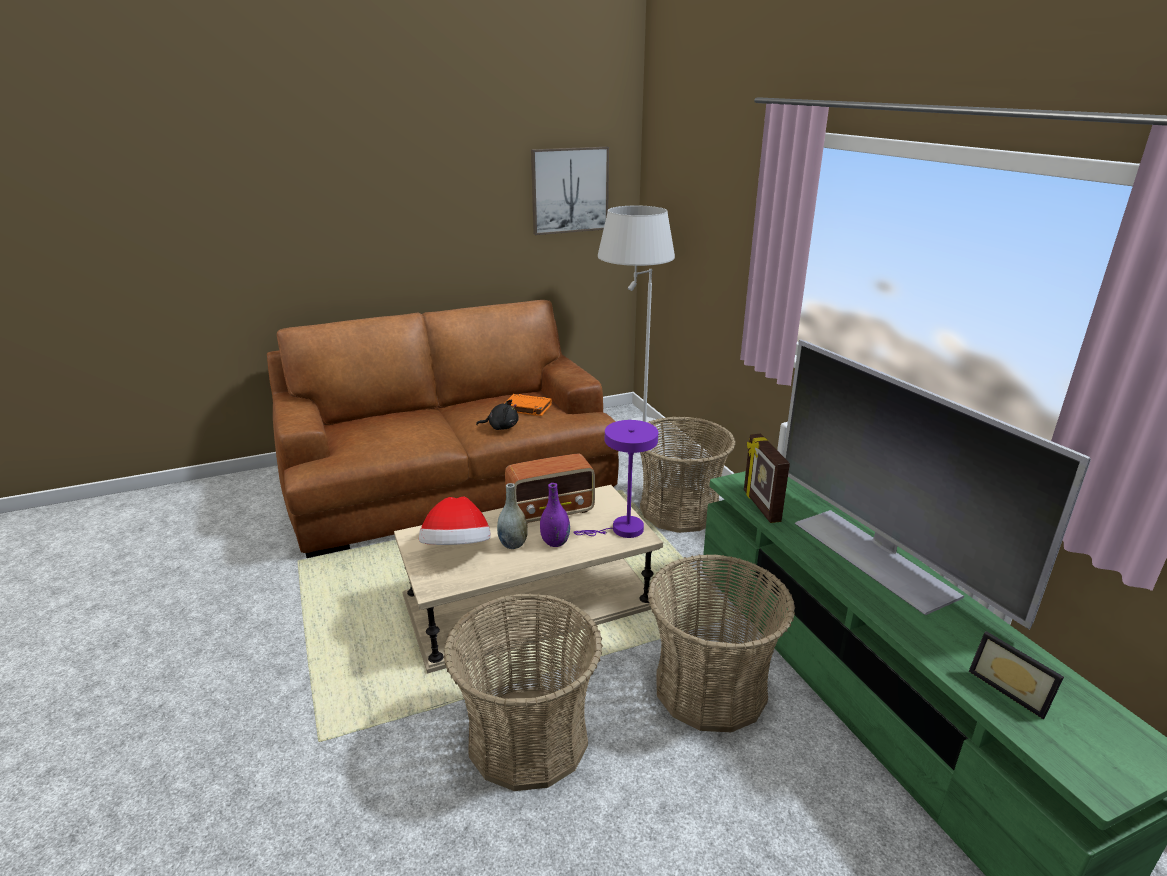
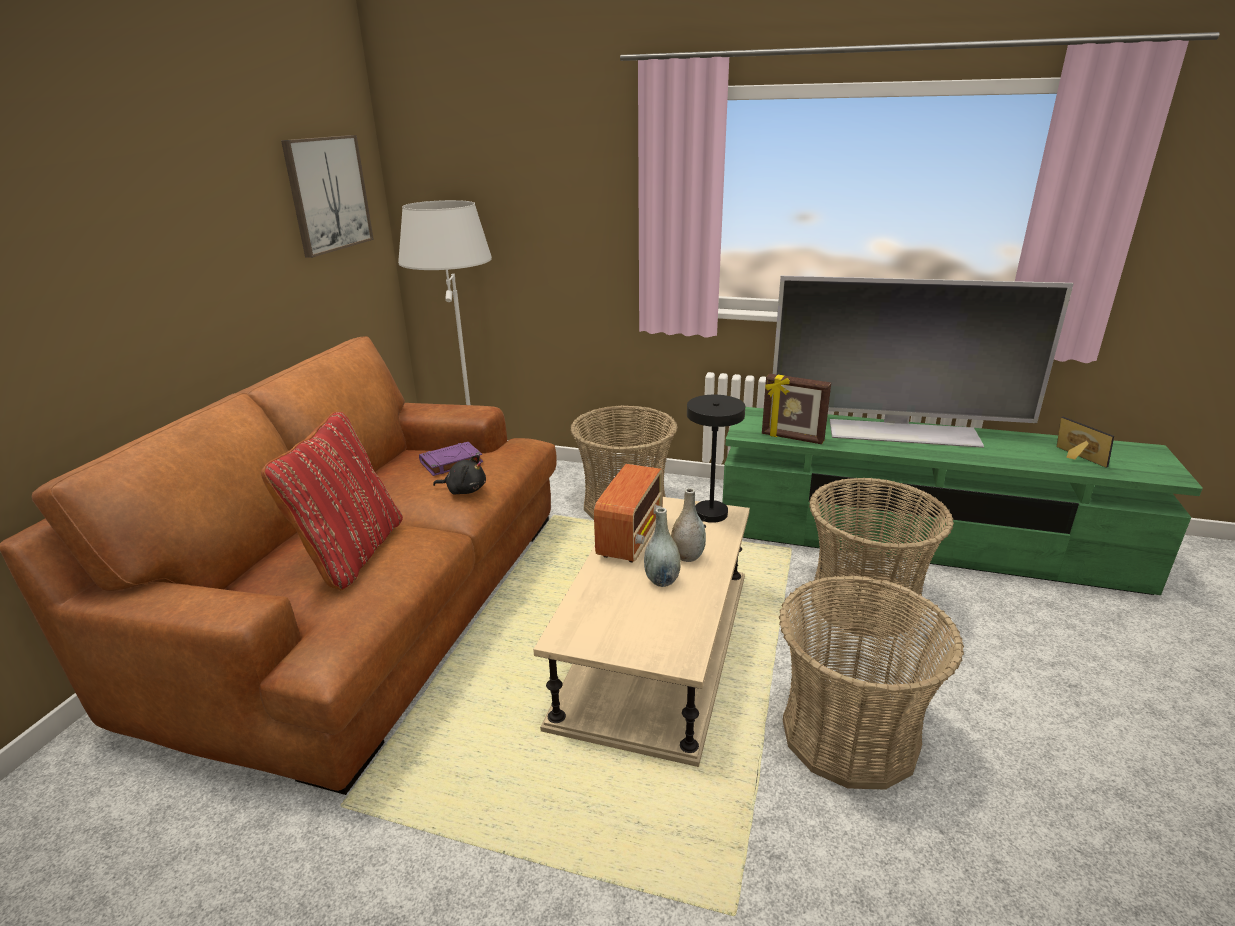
camera: 50 degrees left, 0 degrees up
(396, 430) = (350, 552): none -> red pillow
(457, 550) = (630, 618): hat -> none
(501, 427) = (464, 490): black plush toy -> black plush toy turned 60 degrees clockwise
(527, 408) = (450, 462): orange book -> purple book
(555, 542) = (687, 557): purple vase -> grey vase
(622, 530) = (709, 517): purple table lamp -> black table lamp
(1011, 689) = (1075, 458): picture frame -> picture frame turned 120 degrees counterclockwise

